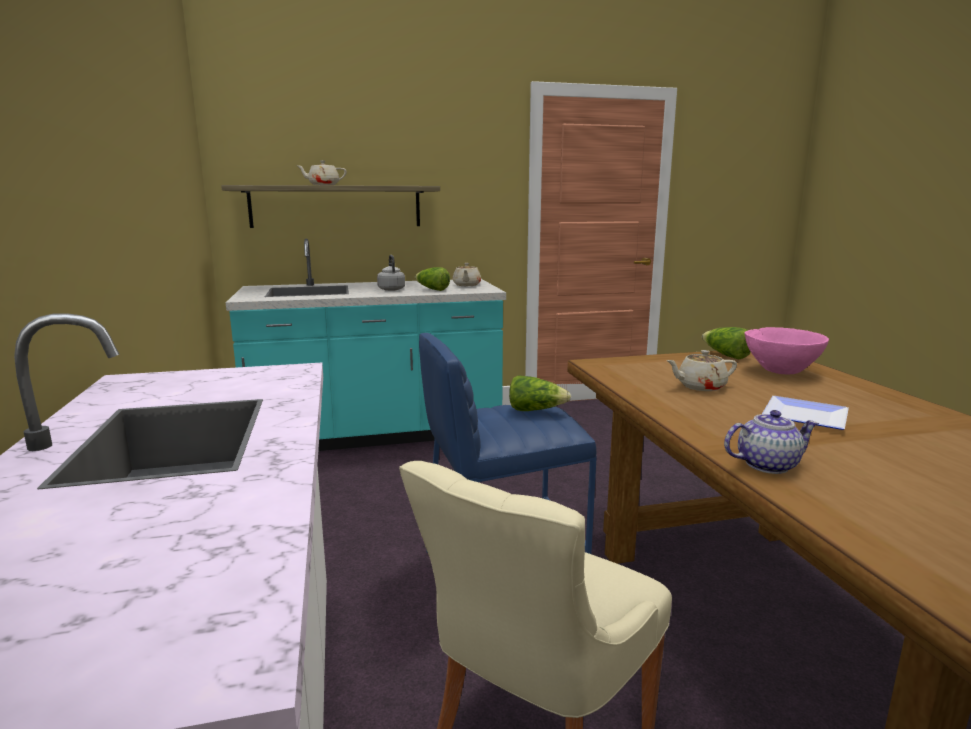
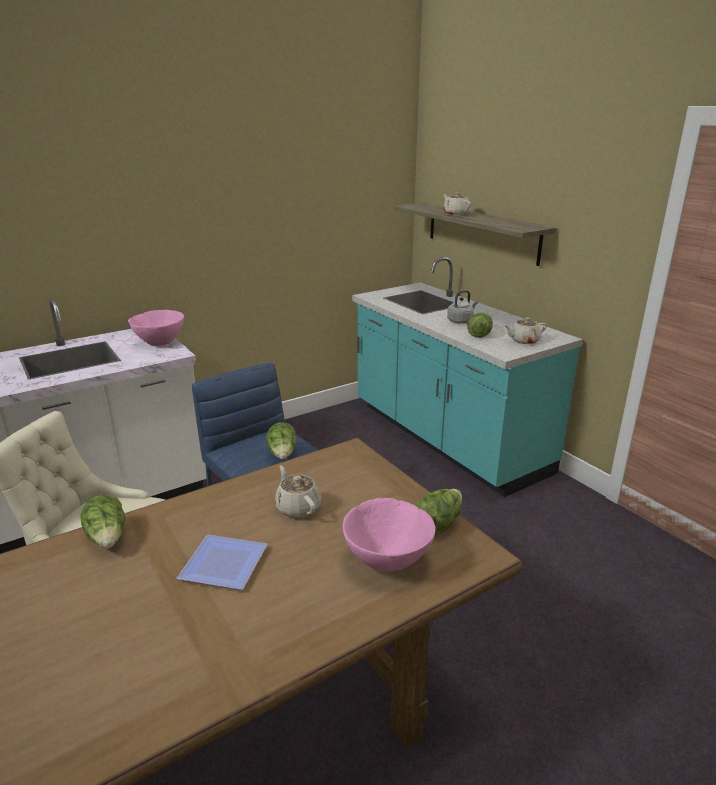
camera: 70 degrees right, 10 degrees up
(221, 376) = (160, 343): none -> pink bowl
(767, 465) = (108, 537): teapot -> lettuce

